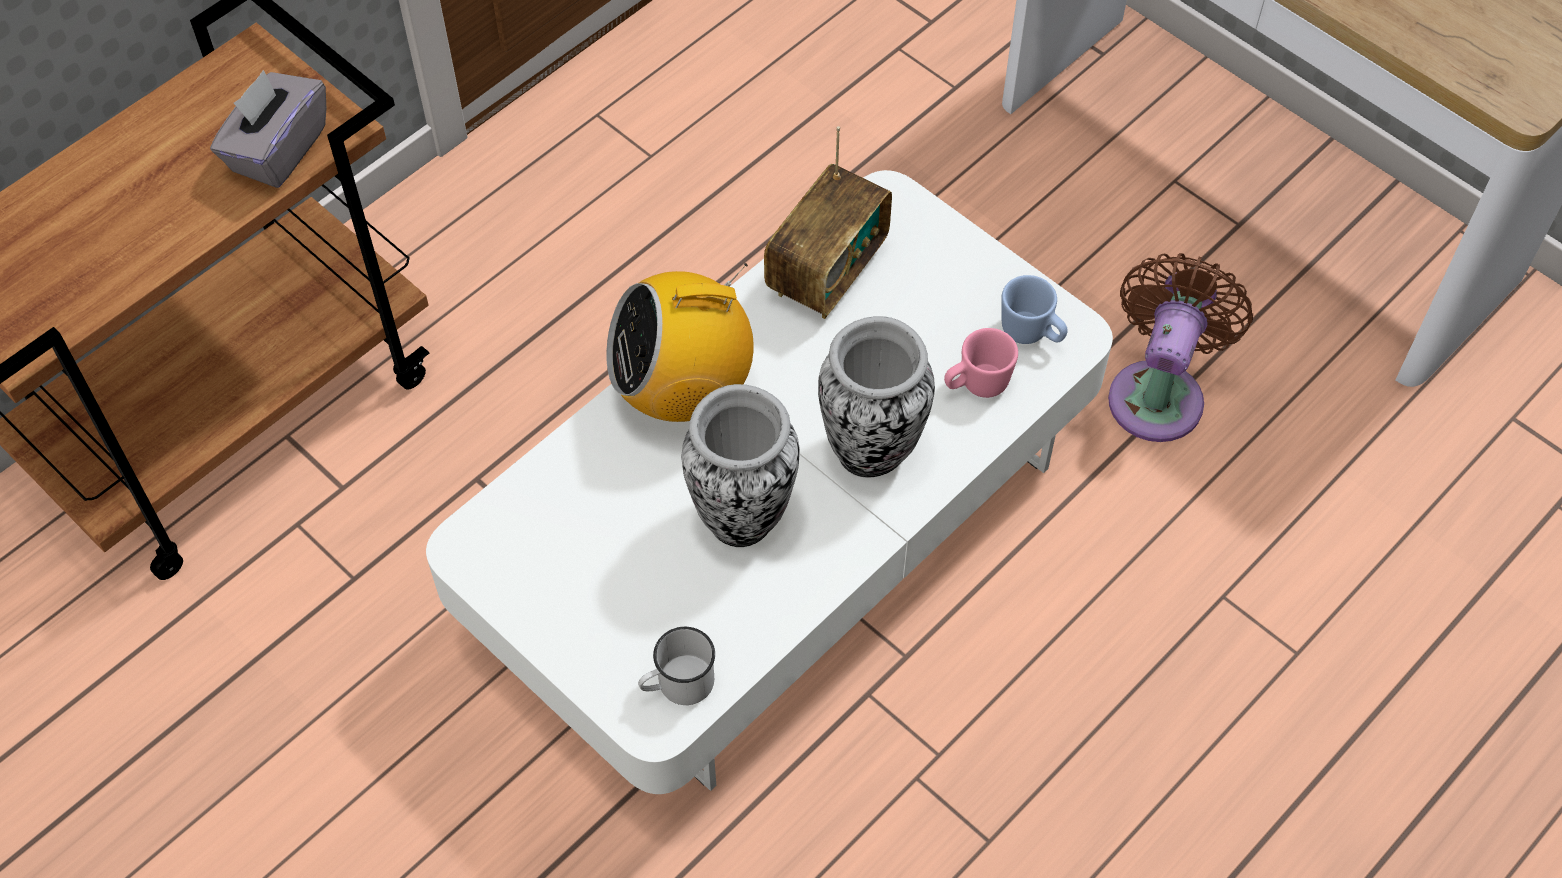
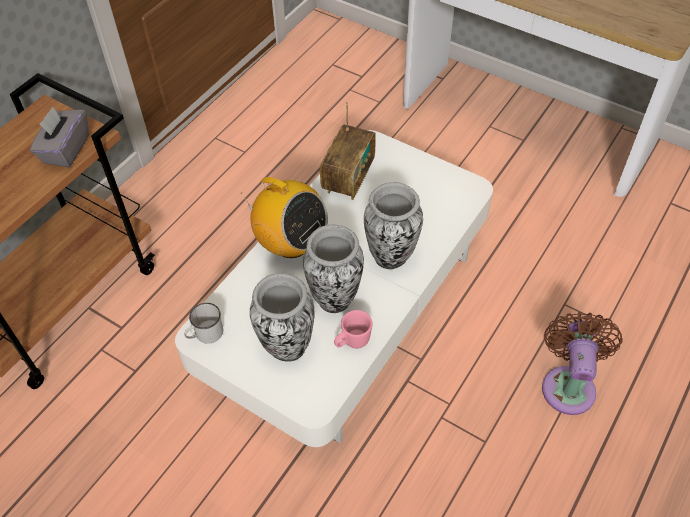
camera: 10 degrees left, 5 degrees down
(630, 598) = (286, 347): none -> vase
(677, 684) = (321, 386): white mug -> white mug (205, 334)
(683, 391) = (291, 244): radio -> radio turned 120 degrees counterclockwise
(976, 385) = (434, 218): pink mug -> pink mug (352, 342)
(1031, 334) = (454, 191): blue mug -> none
(1159, 392) = (508, 218): brown fan -> brown fan (568, 384)

